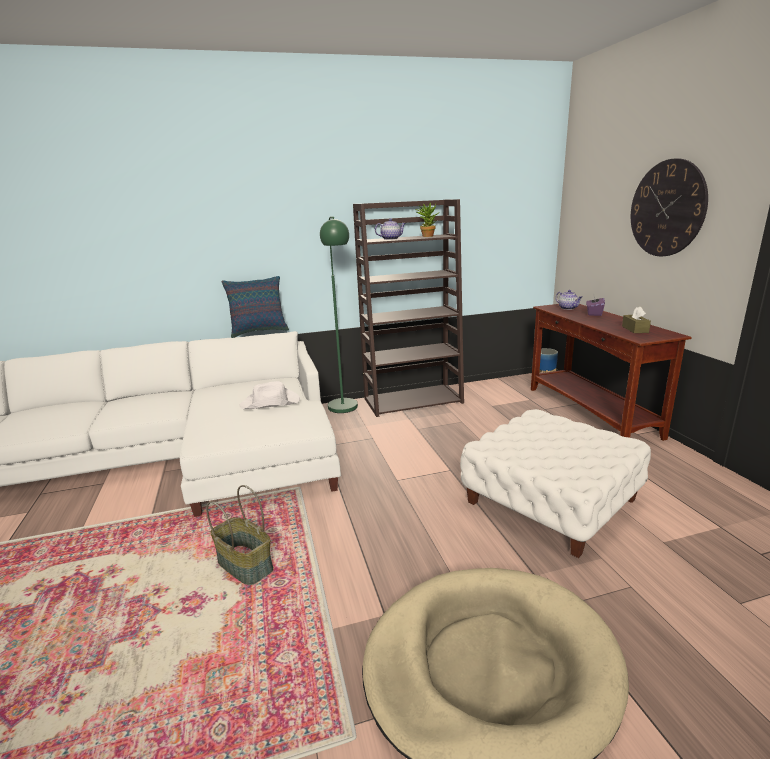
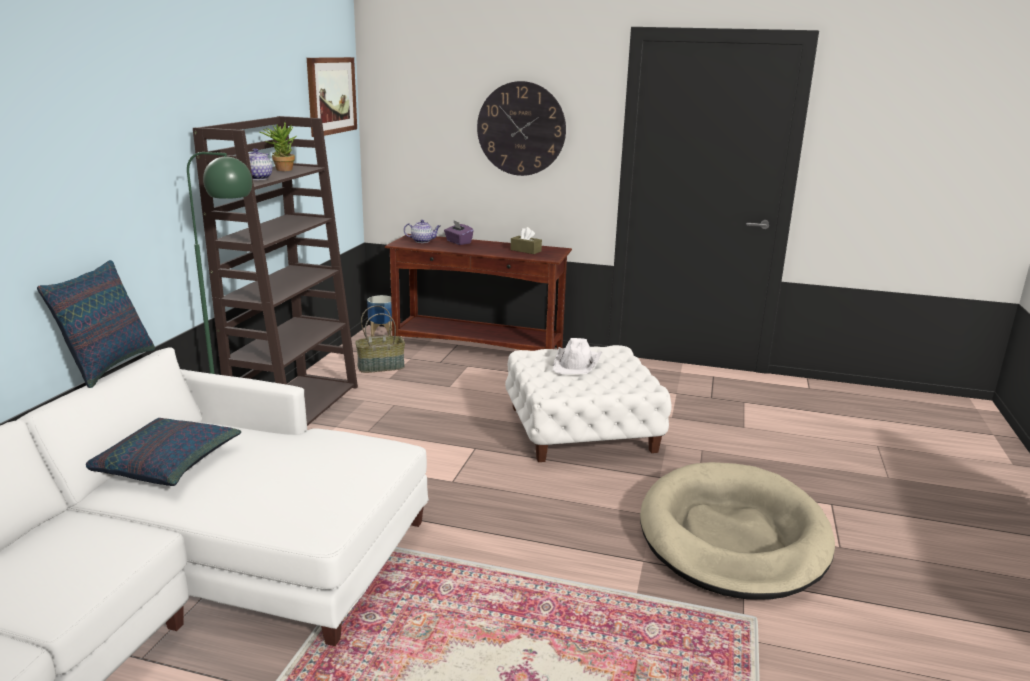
camera: 60 degrees left, 0 degrees up
(237, 387) = (164, 464): none -> blue pillow
(246, 565) = (490, 624): basket -> basket (381, 366)
(271, 403) = (284, 453): white hat -> white hat (577, 363)
(520, 186) = (331, 95): none -> picture

